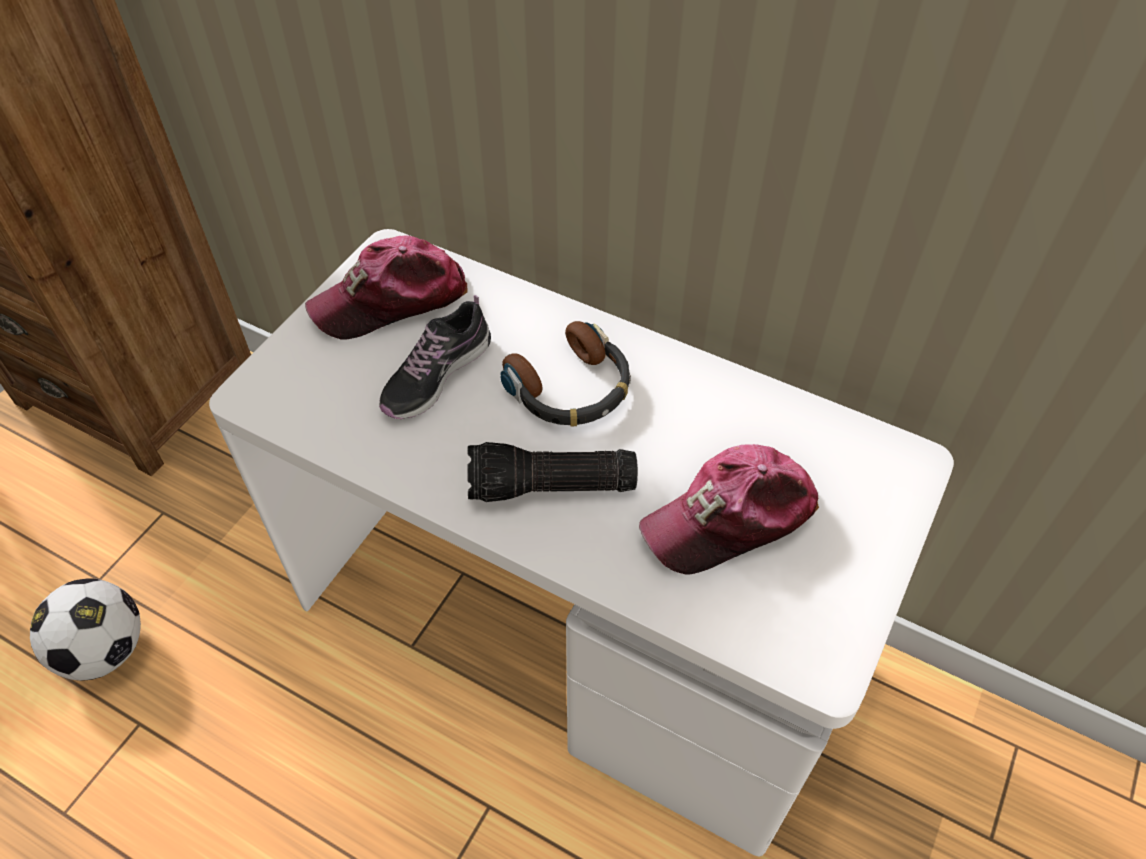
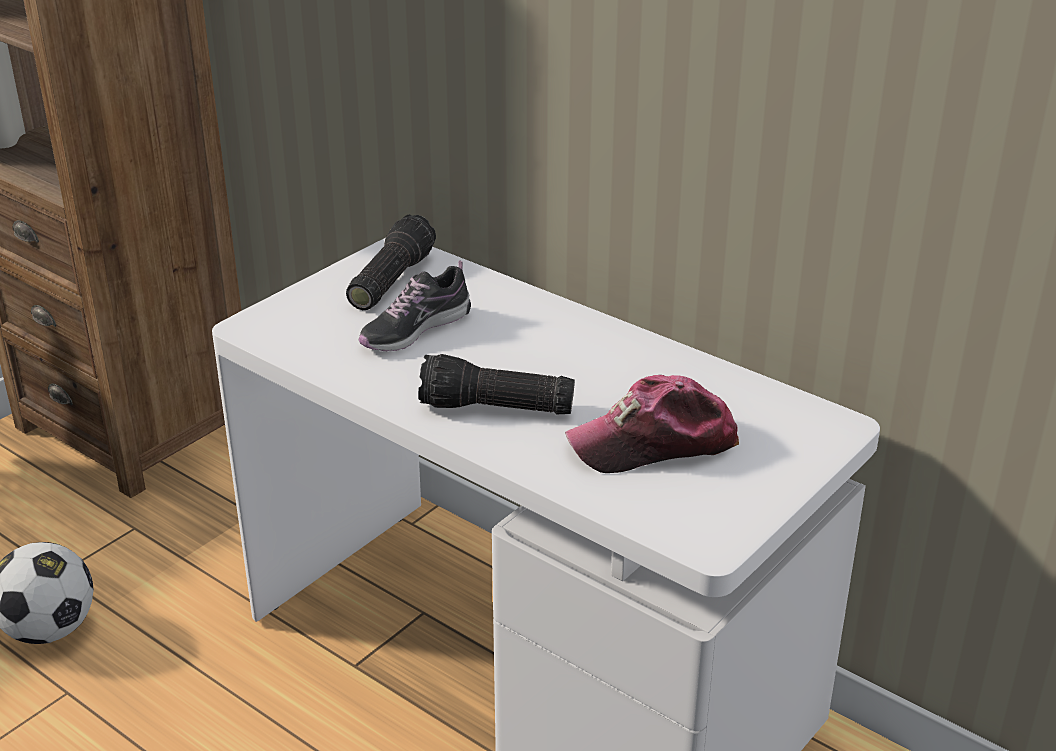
camera: 10 degrees right, 20 degrees down
(391, 300) = (389, 280): cap -> flashlight
(571, 388) = (534, 349): headphones -> none

